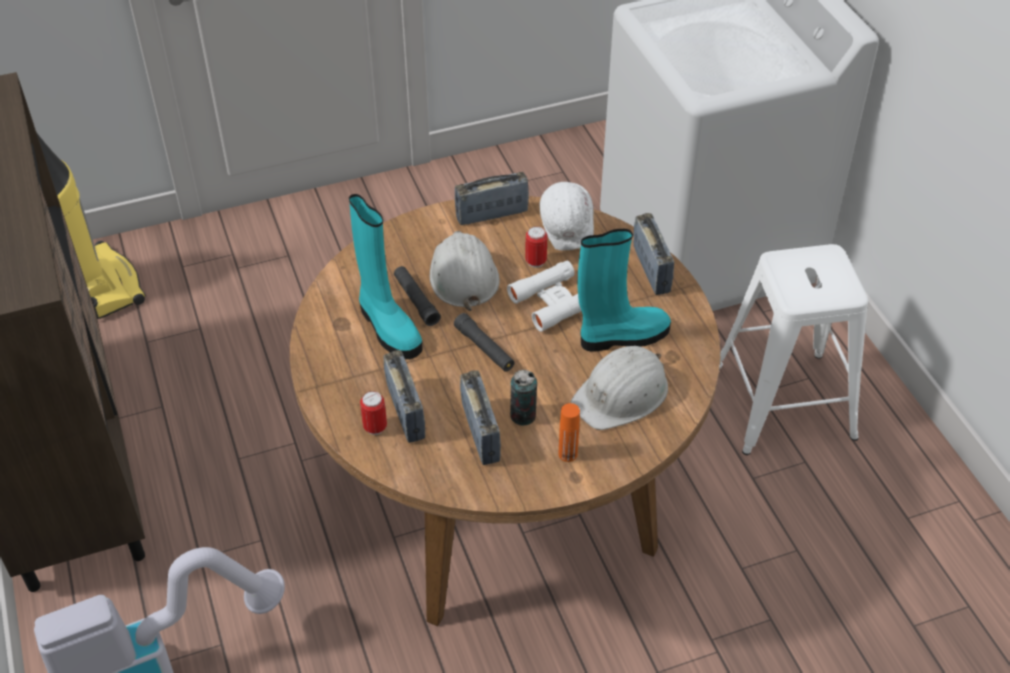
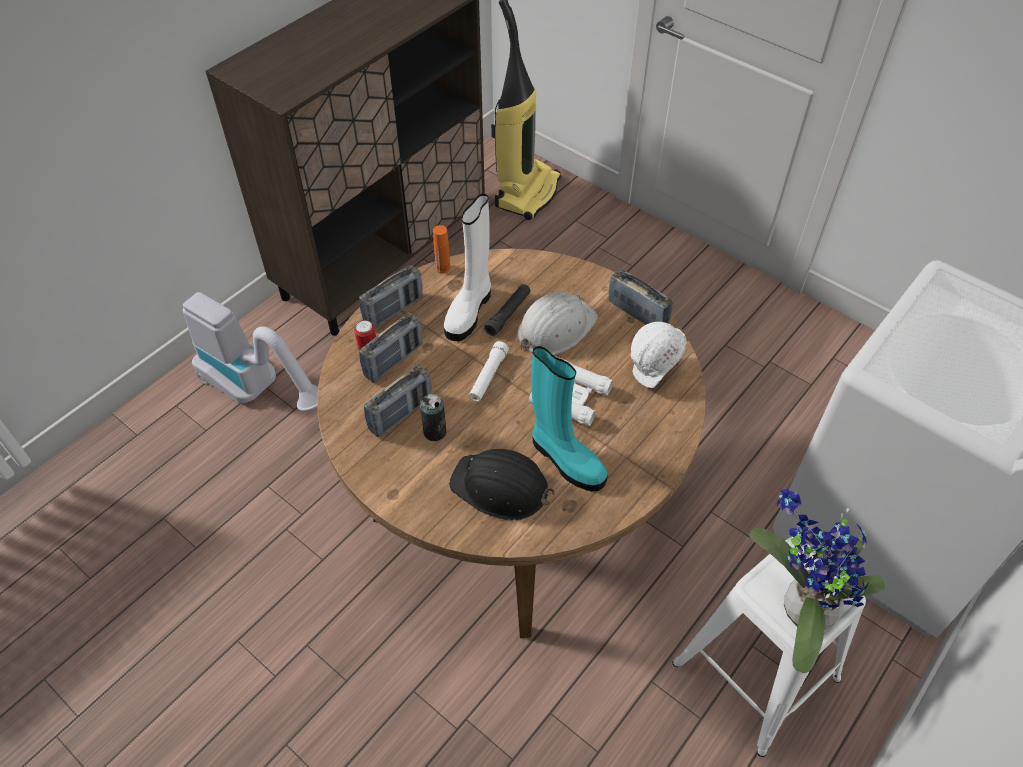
camera: 60 degrees right, 5 degrees up
(387, 327) = (469, 311): turquoise boot -> white boot
(484, 348) = (488, 376): black flashlight -> white flashlight
(535, 261) = (607, 365): can -> none
(567, 454) = (413, 478): orange bottle -> orange bottle (443, 268)
(622, 394) = (500, 488): white hard hat -> black hard hat
(651, 270) = (661, 447): radio -> radio (393, 310)
(827, 284) = (800, 608): none -> potted plant

